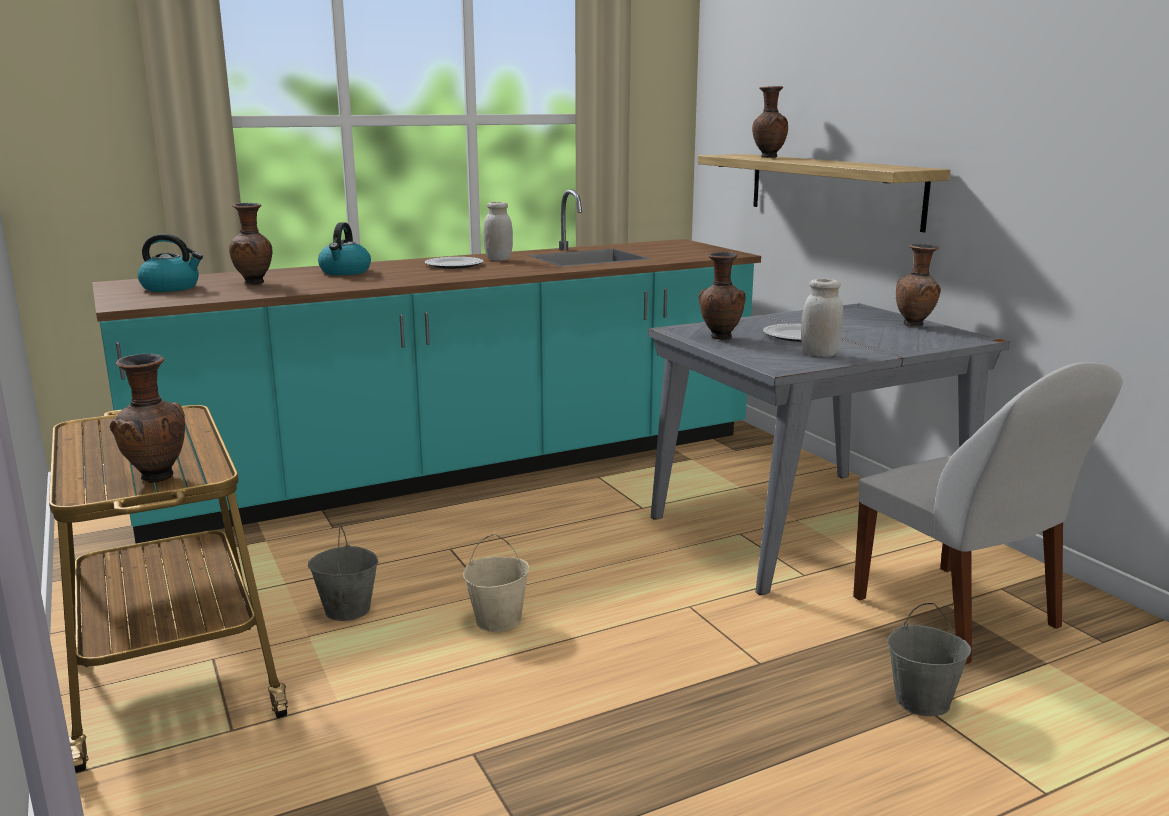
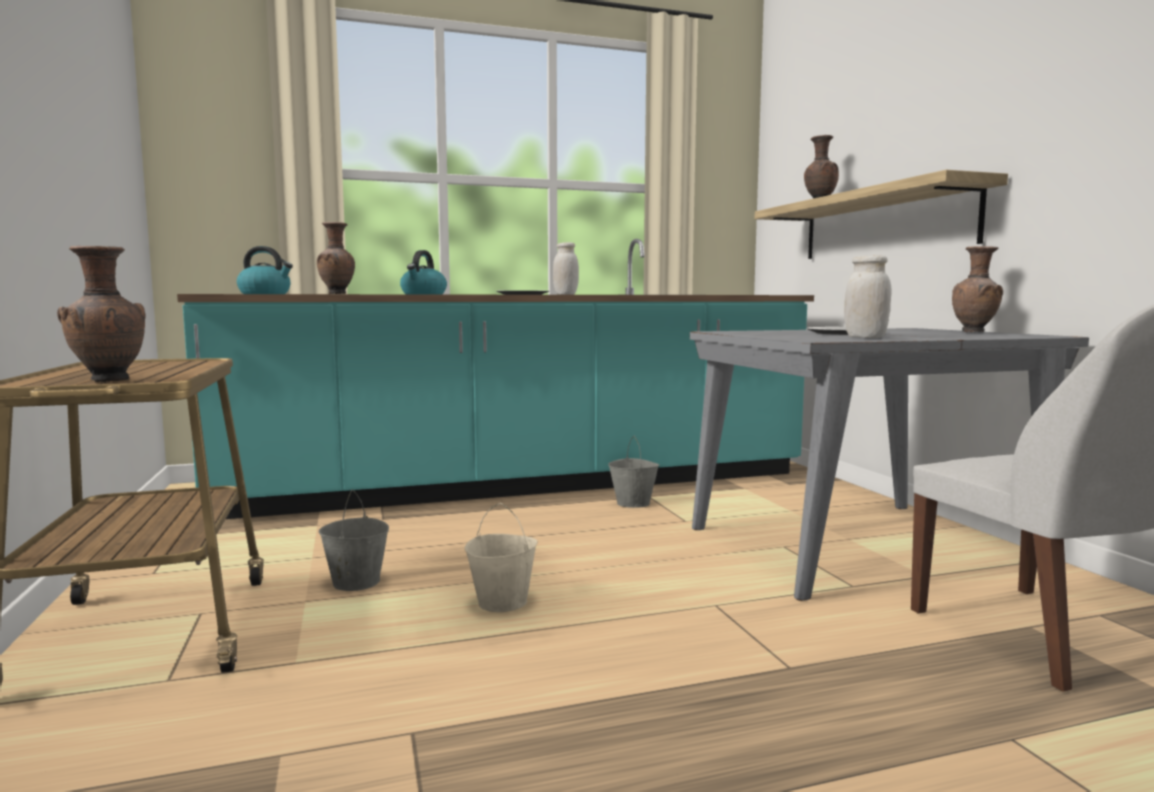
camera: 10 degrees right, 10 degrees down
(719, 338) = (759, 333): brown vase -> none
(923, 701) = (1007, 729): grey bucket -> grey bucket (633, 503)

